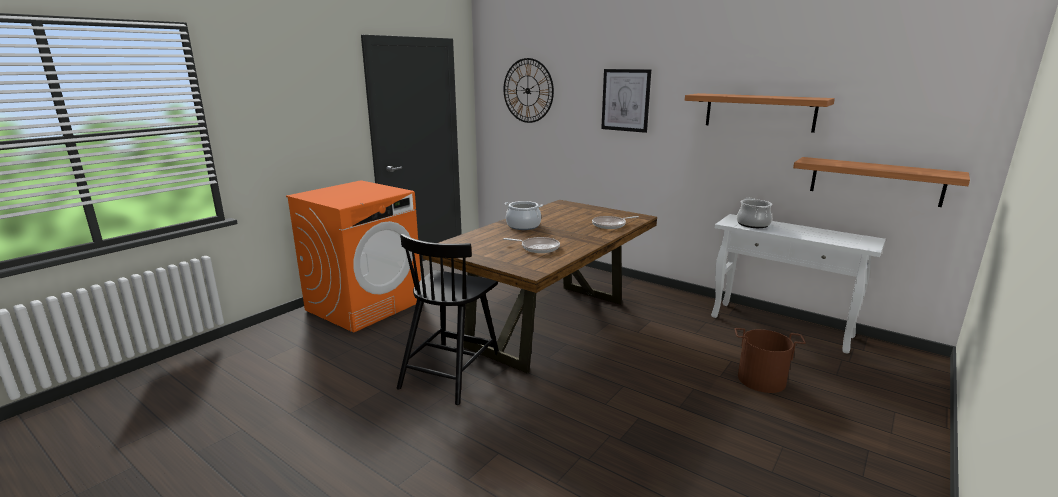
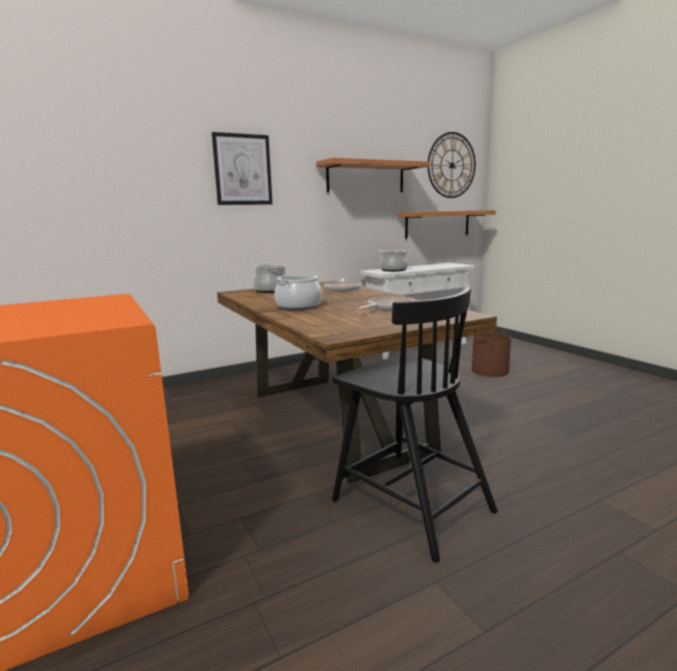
camera: 65 degrees left, 5 degrees down
(528, 90) = (87, 158): wall clock -> wall clock (452, 165)
(579, 209) = (271, 290): none -> cooking pot

